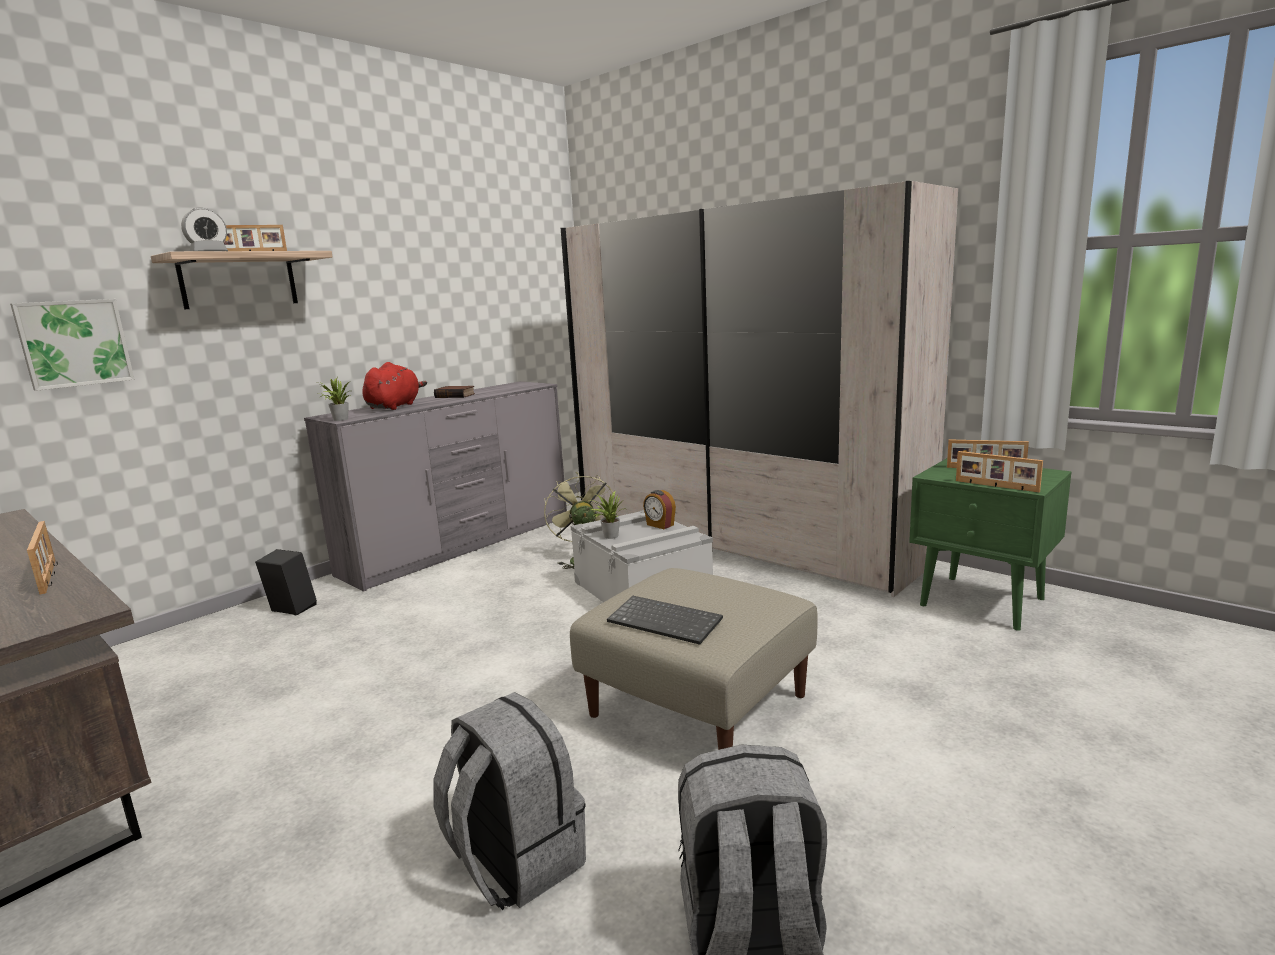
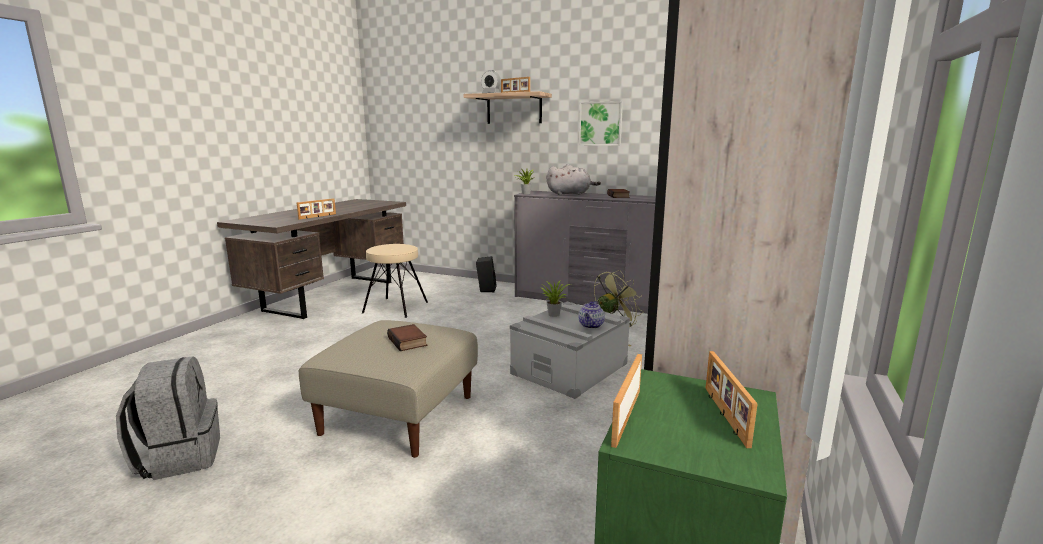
camera: 70 degrees right, 0 degrees up
(74, 343) = (446, 136): picture -> picture (600, 124)
(252, 702) = (396, 307): none -> beige stool
(395, 406) = (570, 194): red plush toy -> grey plush toy
(514, 861) = (262, 387): grey backpack -> none
(659, 525) = (591, 326): alarm clock -> teapot
(666, 621) = (366, 337): keyboard -> none
(699, 595) = (409, 341): none -> book

